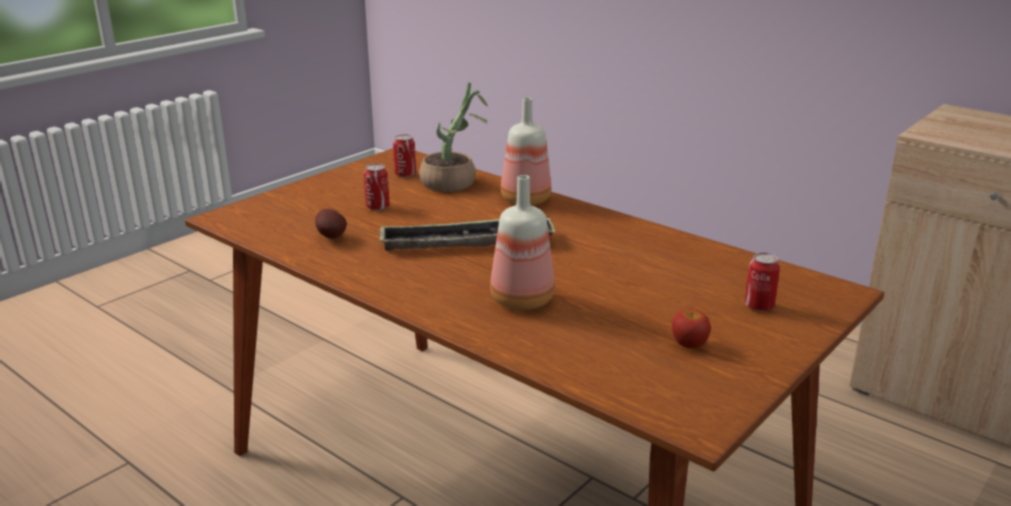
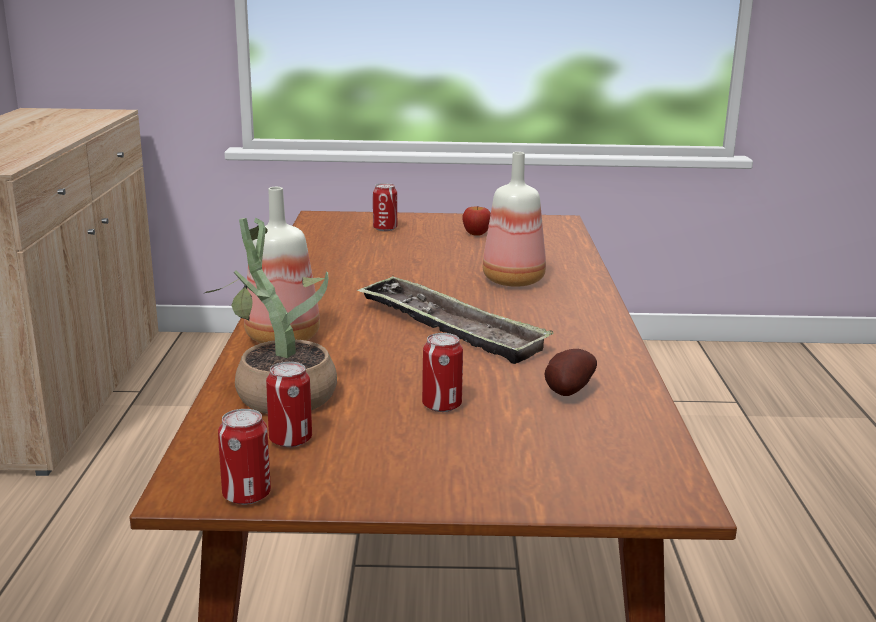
camera: 130 degrees left, 5 degrees down
(378, 160) = (246, 495): none -> can

